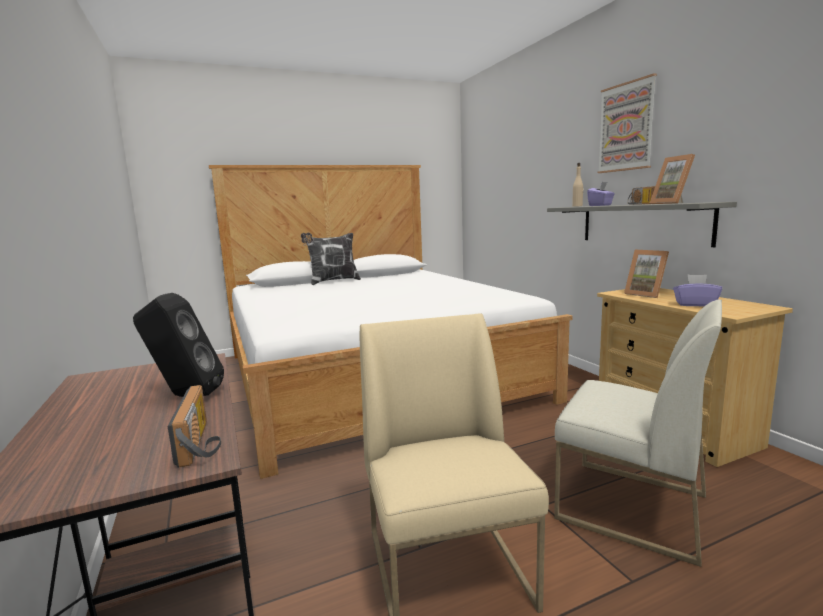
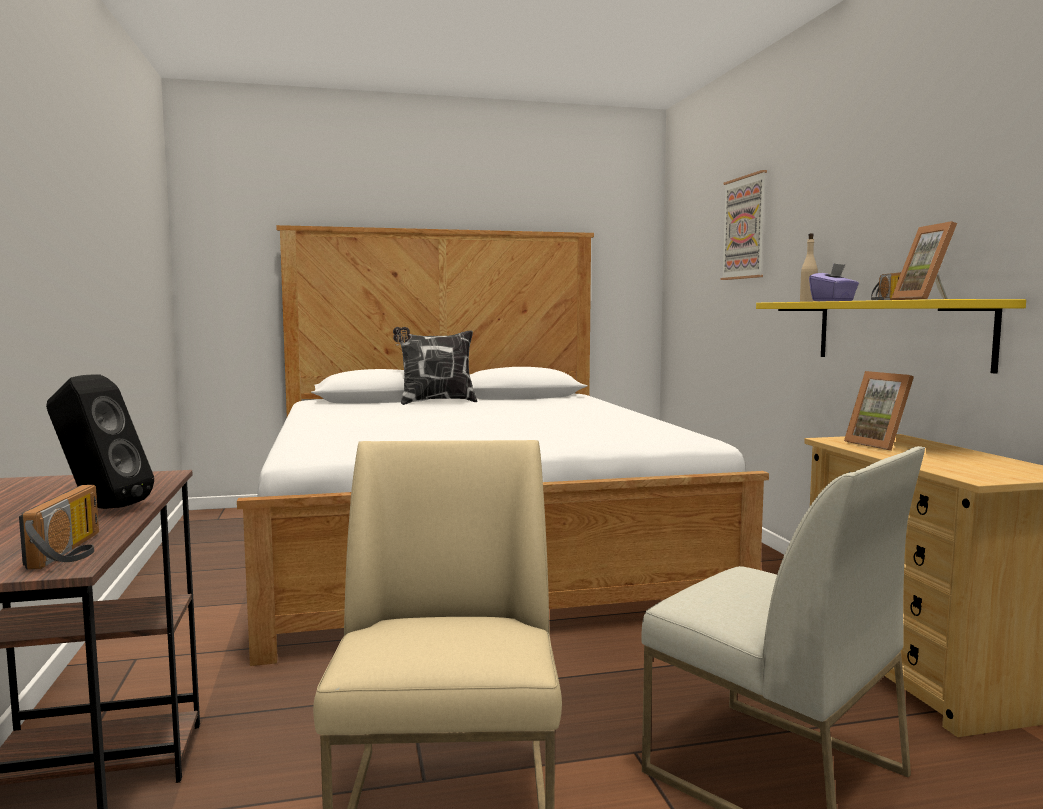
camera: 10 degrees right, 5 degrees down
(626, 127) = (878, 179): picture -> picture (744, 228)
(642, 223) = (898, 332): grey shelf -> yellow shelf
(695, 304) = (940, 462): purple tissue box -> none

